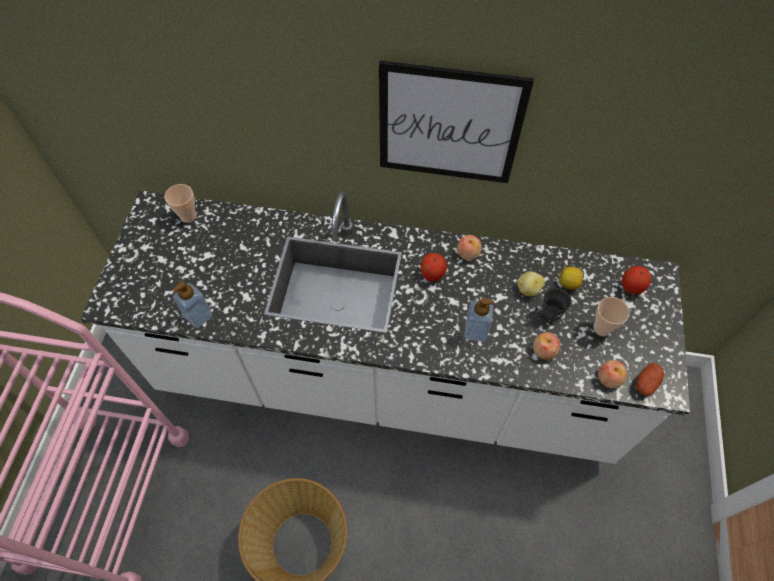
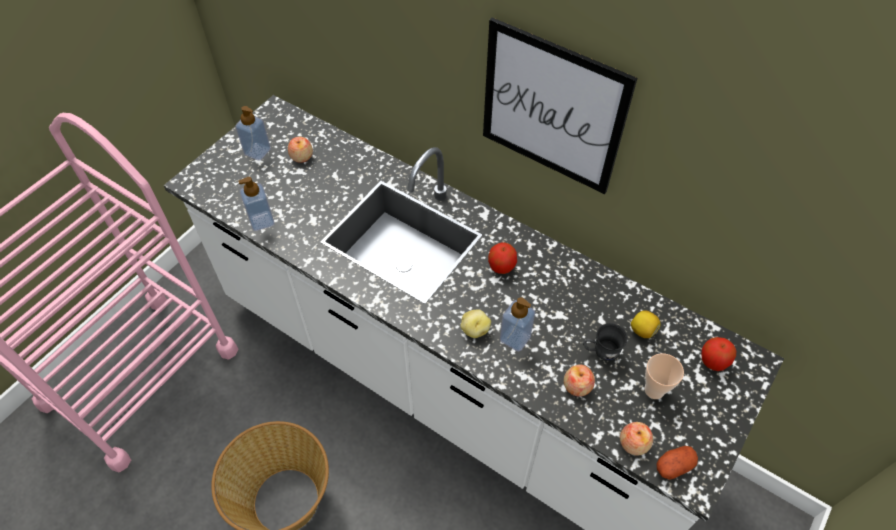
camera: 25 degrees right, 5 degrees down
(156, 251) = (257, 152): none -> soap dispenser
(188, 216) = (302, 131): cup -> none
(468, 253) = (550, 260): apple -> apple (301, 156)
(528, 289) = (594, 319): potato -> potato (474, 329)

